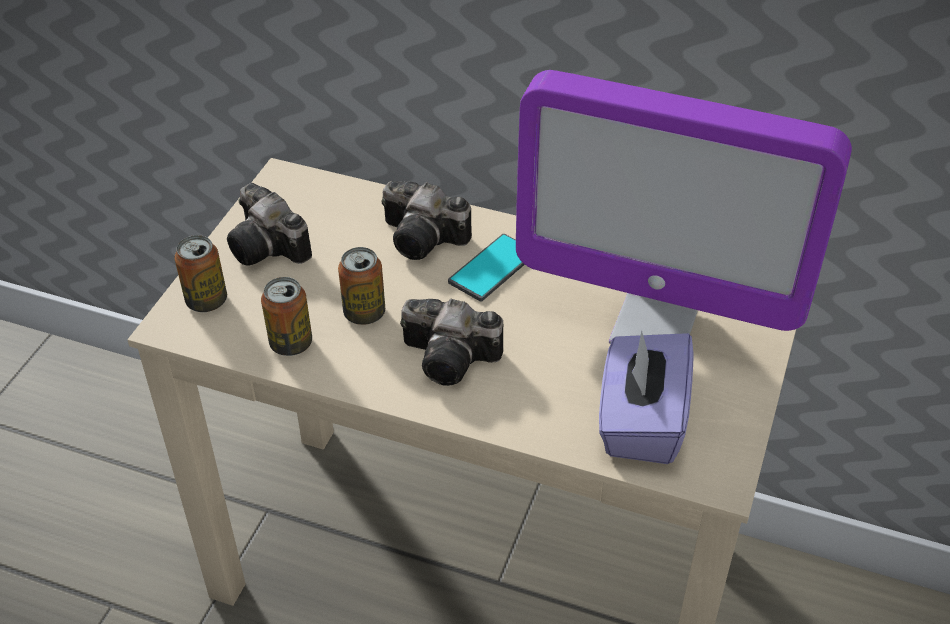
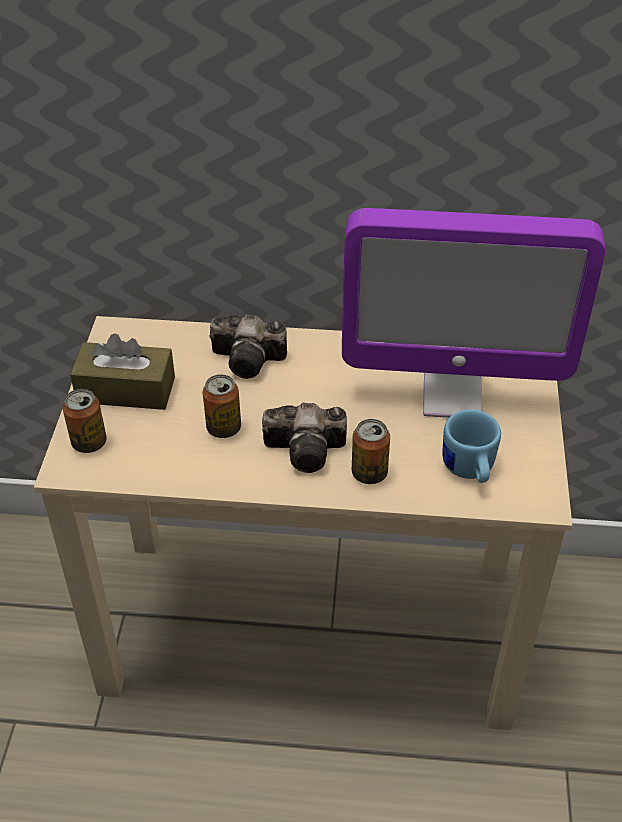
camera: 15 degrees left, 0 degrees up
(270, 248) = (126, 390): camera -> brown tissue box
(291, 343) = (173, 464): can -> can (369, 473)
(492, 268) = (312, 374): phone -> none
(640, 422) = (469, 471): purple tissue box -> blue mug

